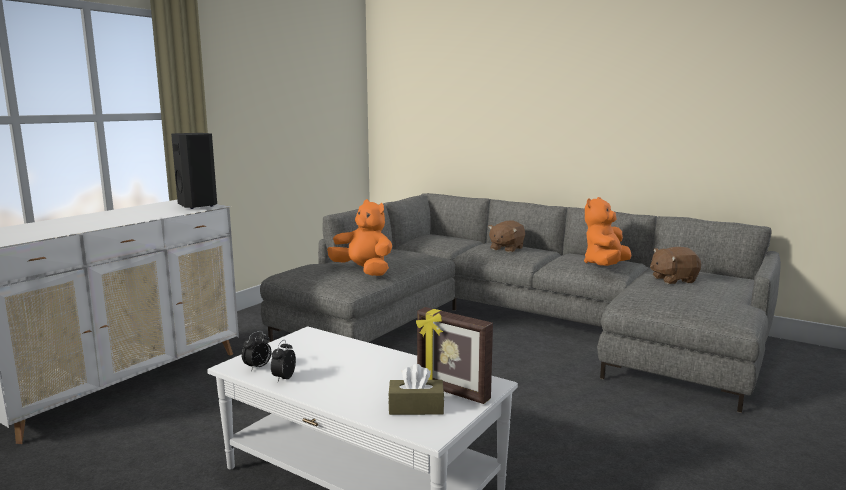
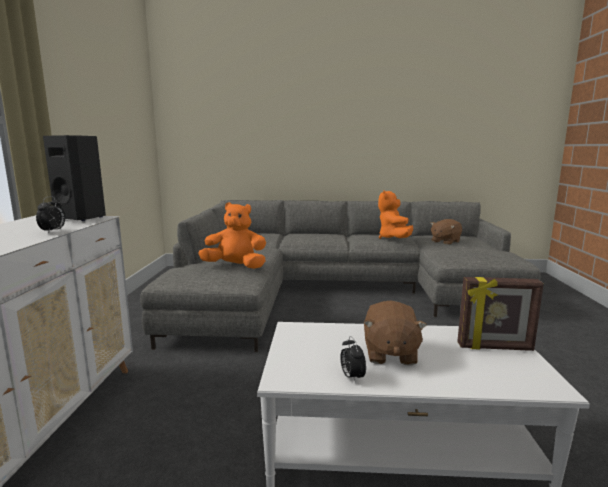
camera: 30 degrees left, 0 degrees up
(258, 367) = (308, 374): alarm clock -> alarm clock (53, 231)
(416, 407) = (500, 369): brown tissue box -> none
(506, 248) = (313, 236): brown plush toy -> brown plush toy (389, 354)

